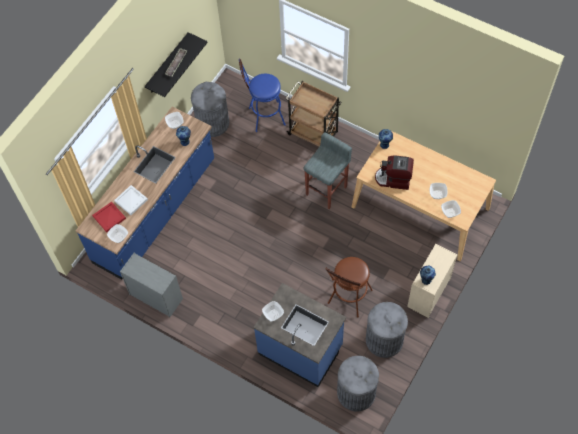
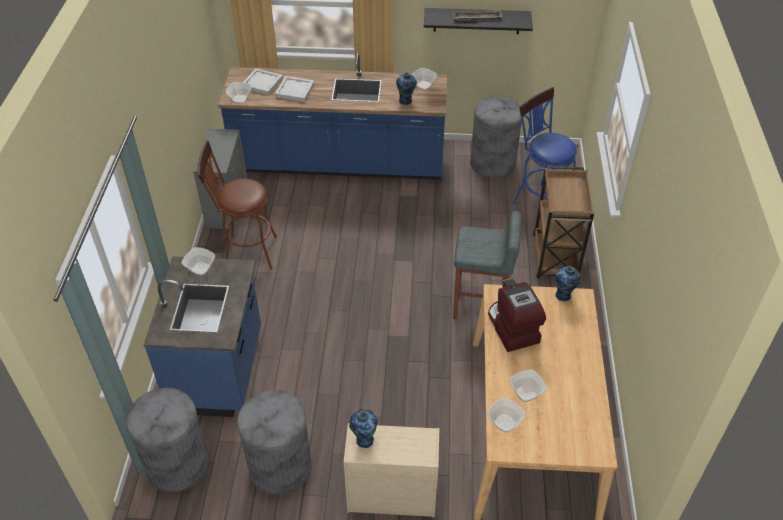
camera: 60 degrees right, 15 degrees down
(110, 217) = (262, 83): red tray -> white tray
(348, 299) = (323, 396): brown stool -> brown stool (245, 252)

